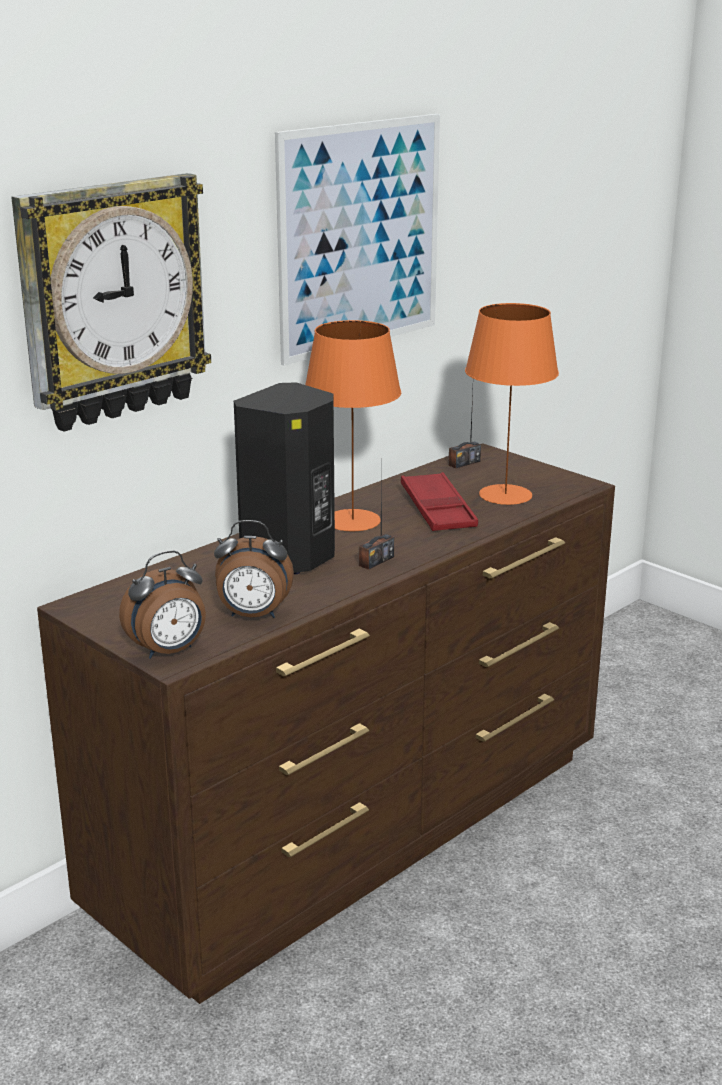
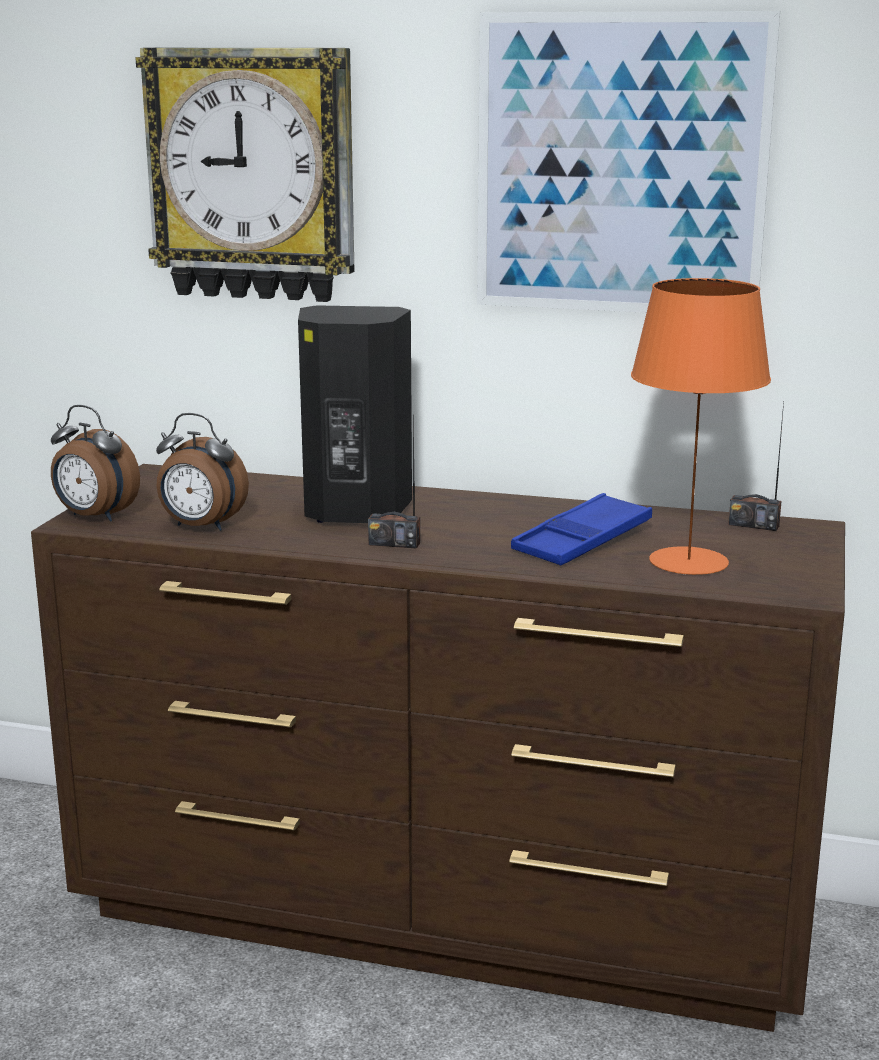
camera: 60 degrees right, 5 degrees down
(253, 615) = (201, 527): alarm clock -> alarm clock turned 45 degrees counterclockwise
(352, 521) = (487, 514): orange table lamp -> none
(438, 510) = (582, 541): red tray -> blue tray

